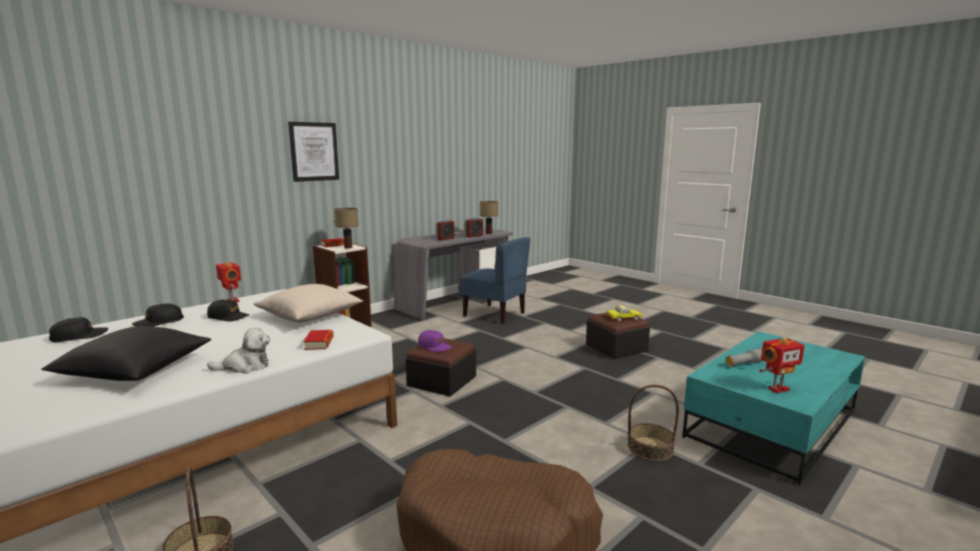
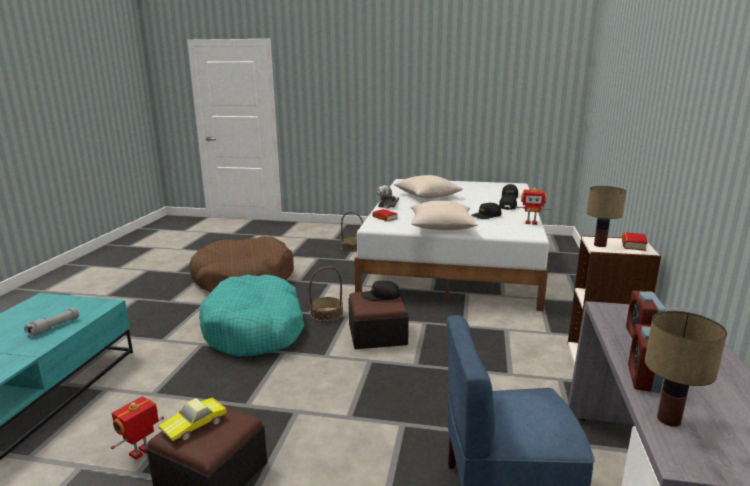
camera: 145 degrees right, 5 degrees up
(135, 371) = (427, 196): black pillow -> beige pillow
(314, 151) = (679, 104): picture -> none
(434, 346) = (380, 296): purple cap -> black cap
(543, 421) = (255, 329): none -> turquoise dog bed
(650, 448) = (162, 336): basket -> basket (326, 314)
(777, 389) = (46, 307): toy robot -> toy robot (141, 452)

